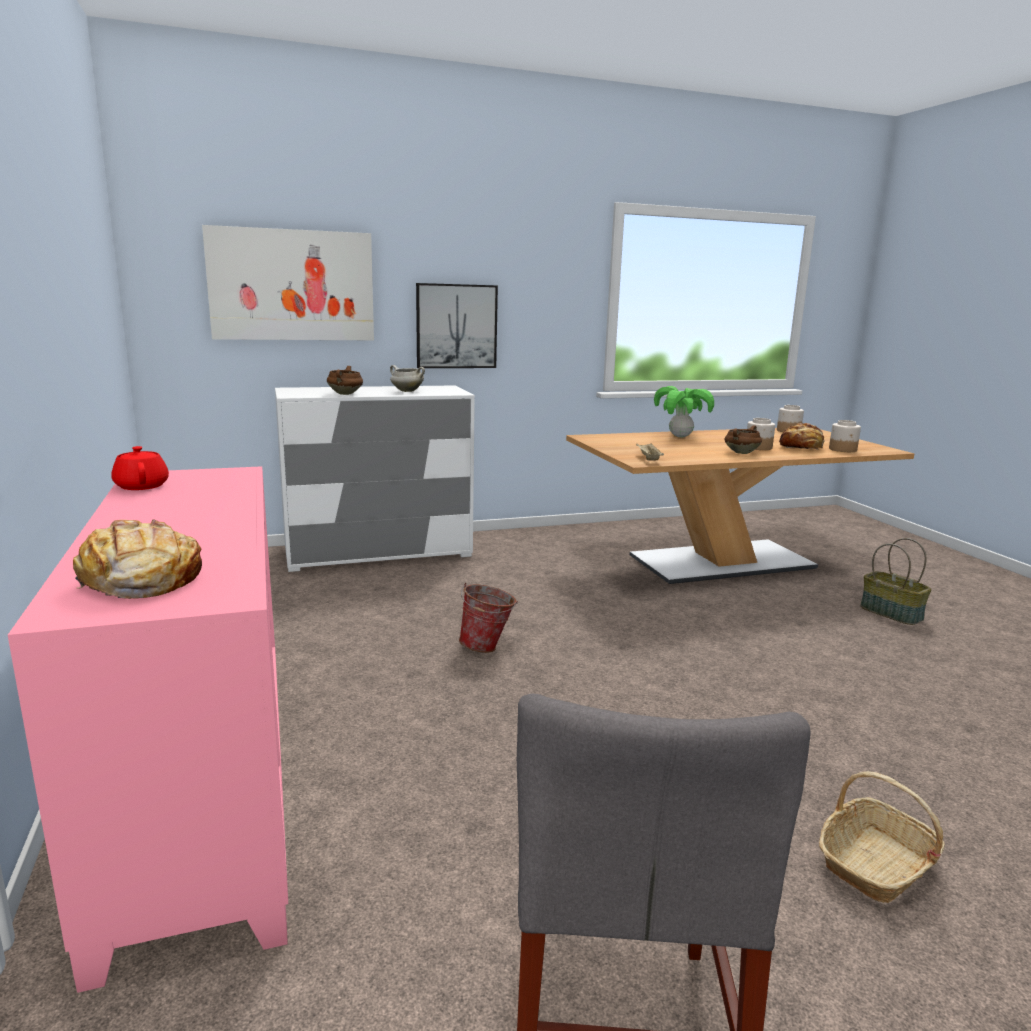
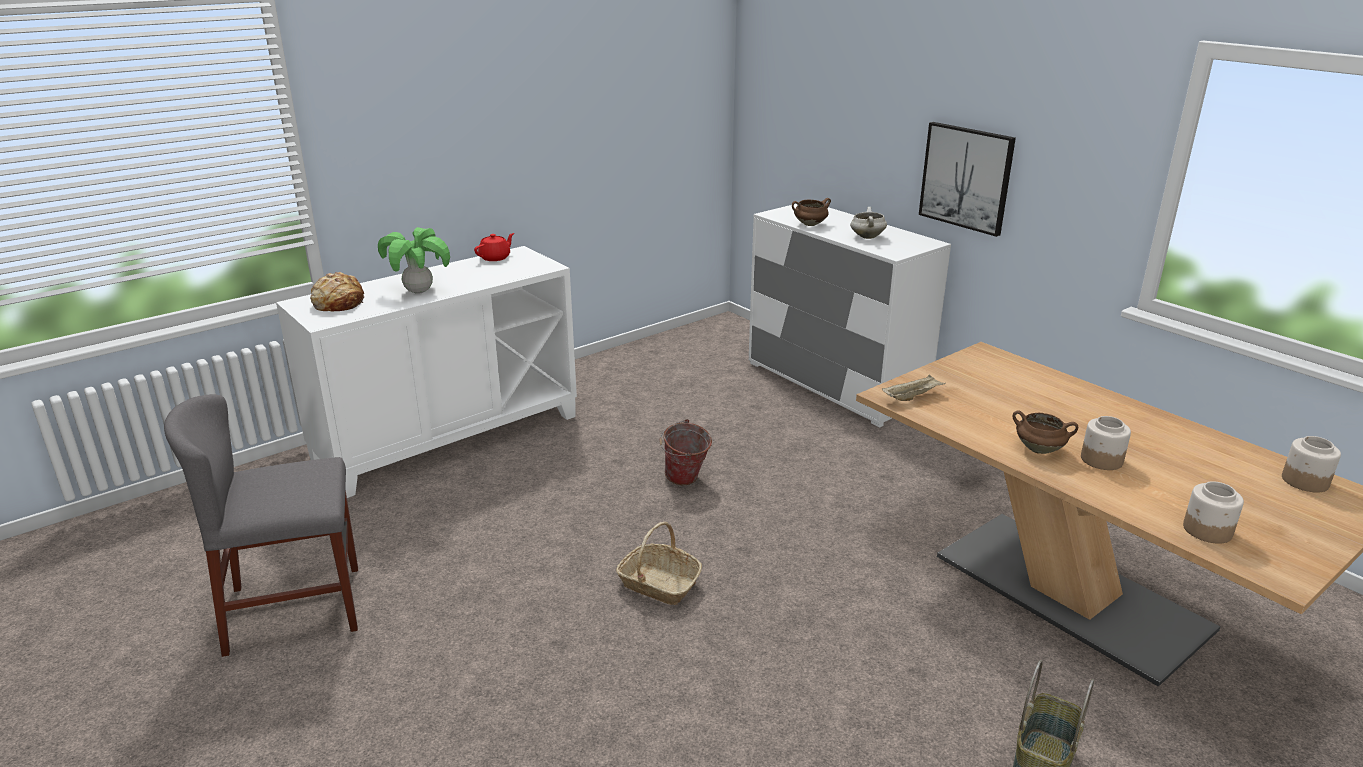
camera: 70 degrees right, 10 degrees up
(202, 792) = (448, 437): pink cabinet -> white cabinet
(292, 285) = (833, 108): picture -> none
(680, 436) = (1090, 403): potted plant -> potted plant (419, 291)
(801, 448) = (1157, 493): bread -> none
(876, 864) = (458, 714): basket -> basket (658, 584)

